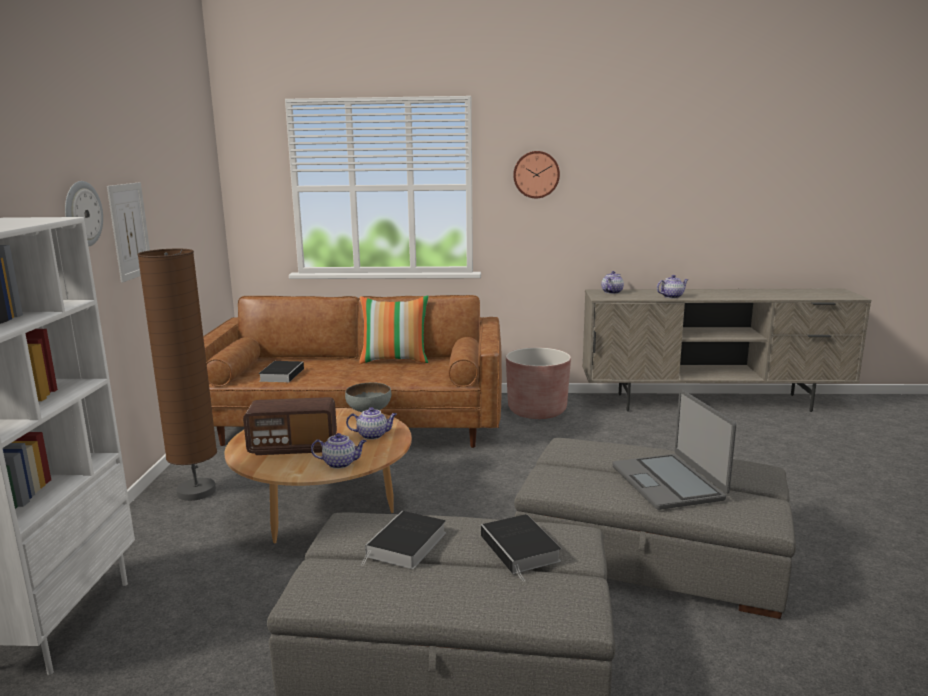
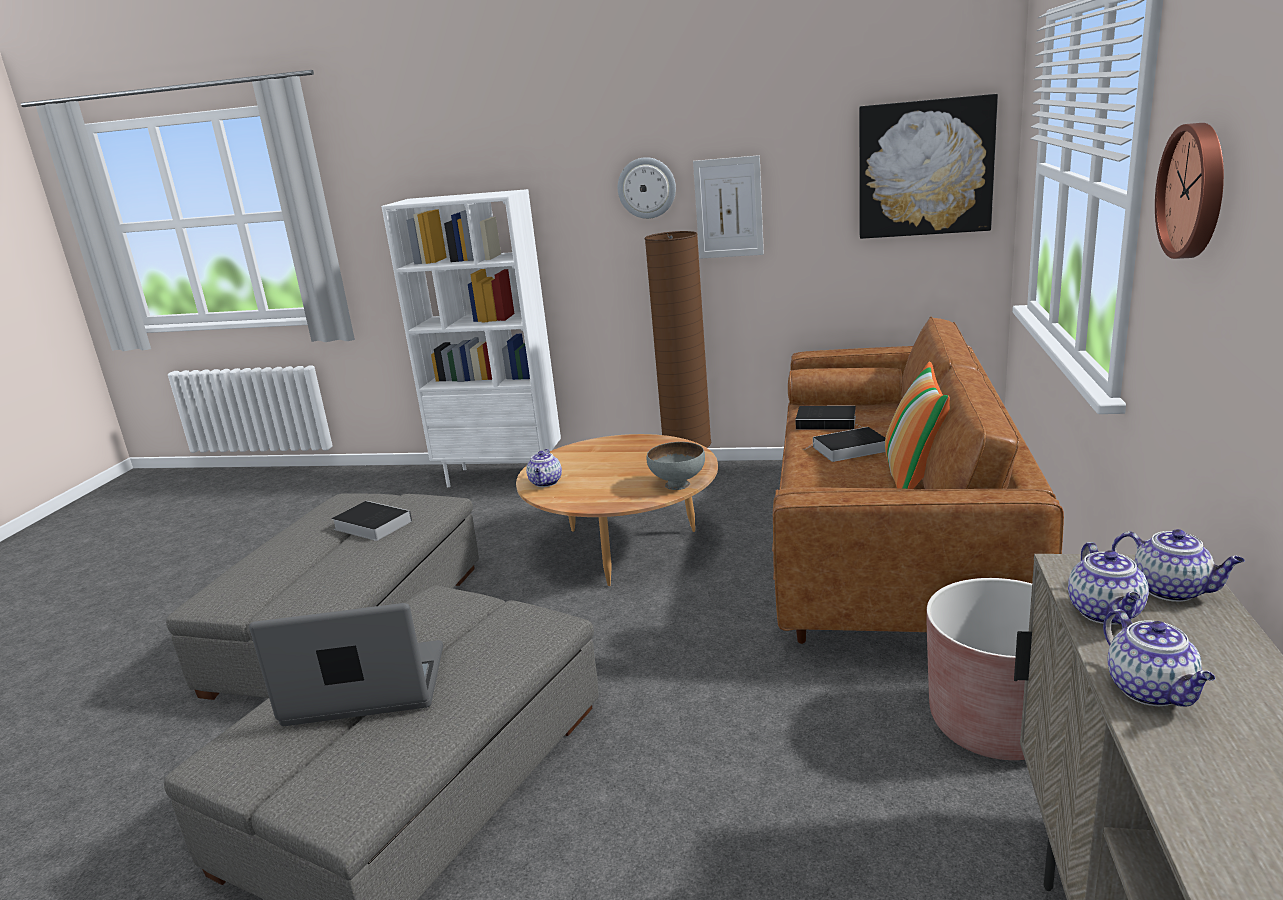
camera: 100 degrees right, 5 degrees up
(199, 195) = (925, 168): none -> picture
(293, 447) = (599, 459): radio -> none
(373, 435) = (614, 491): teapot -> teapot (1106, 613)
(521, 549) = (314, 575): book -> book (848, 449)

